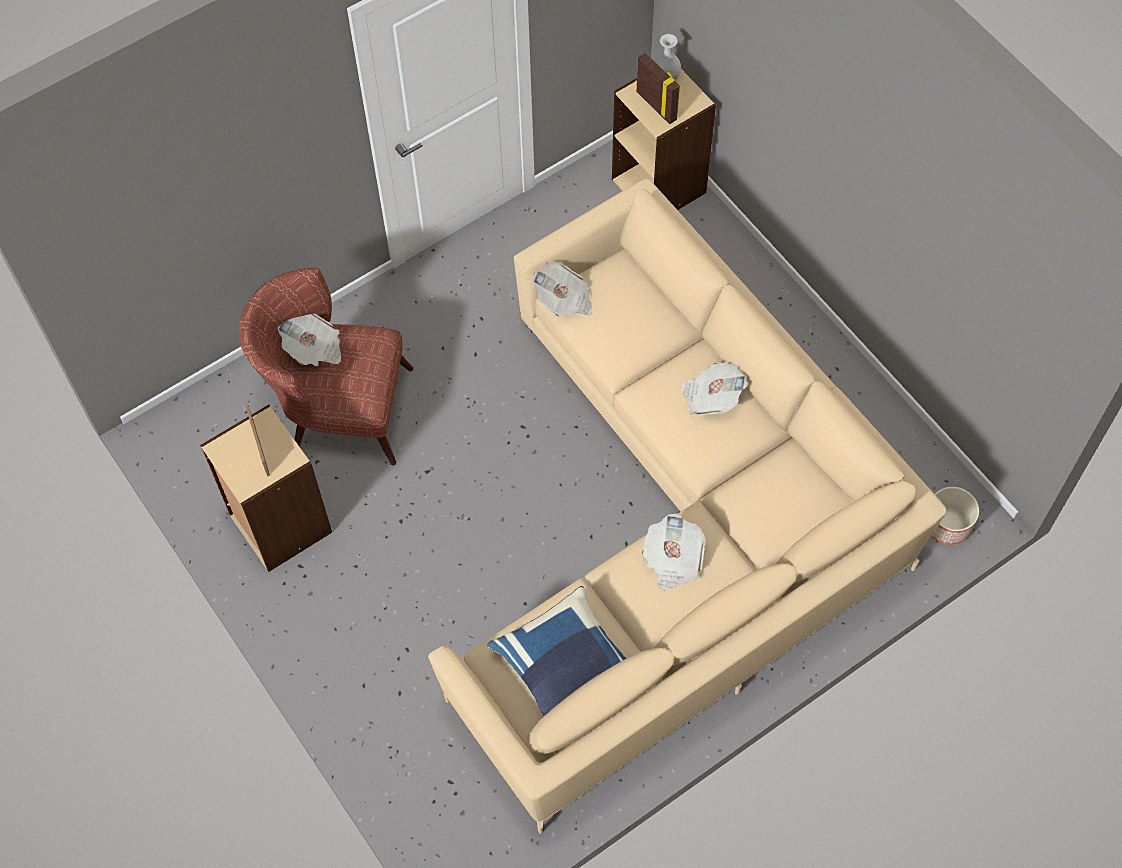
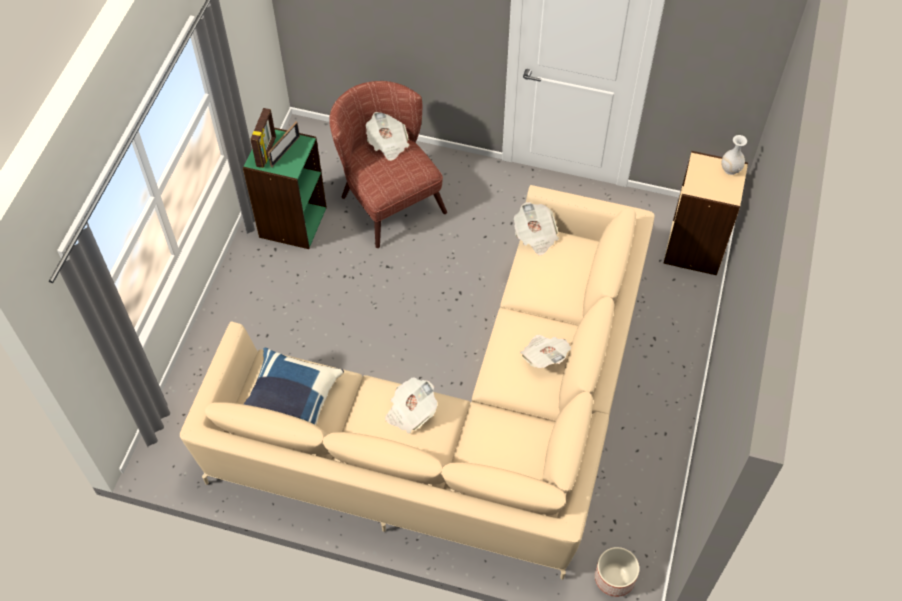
camera: 50 degrees right, 5 degrees down
(279, 524) = (292, 222): beige bookcase -> green bookcase
(657, 105) = (705, 178): picture frame -> picture frame (267, 152)

